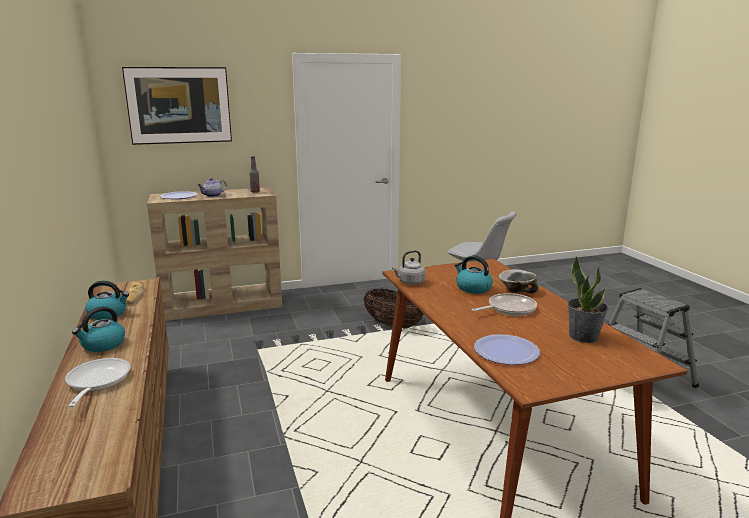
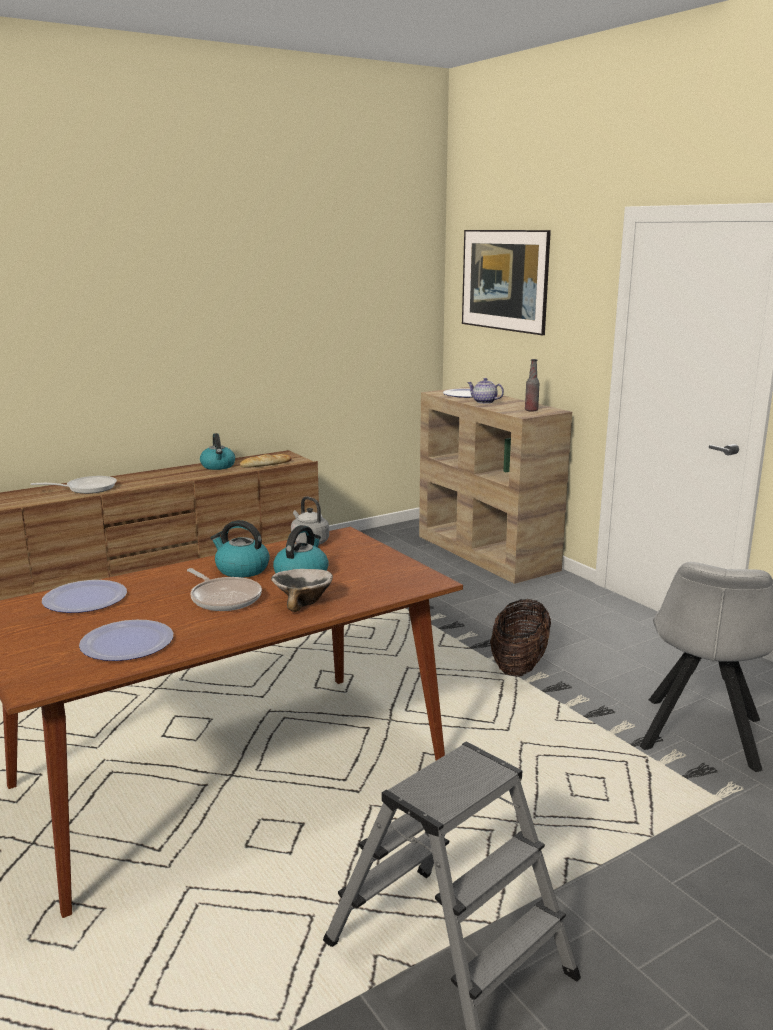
camera: 75 degrees right, 0 degrees up
(103, 345) = (153, 477): kettle -> kettle (241, 569)
(583, 336) = (127, 643): potted plant -> plate

